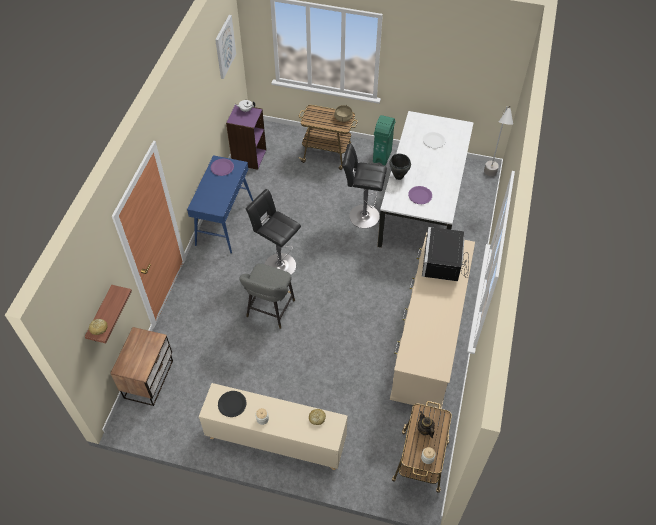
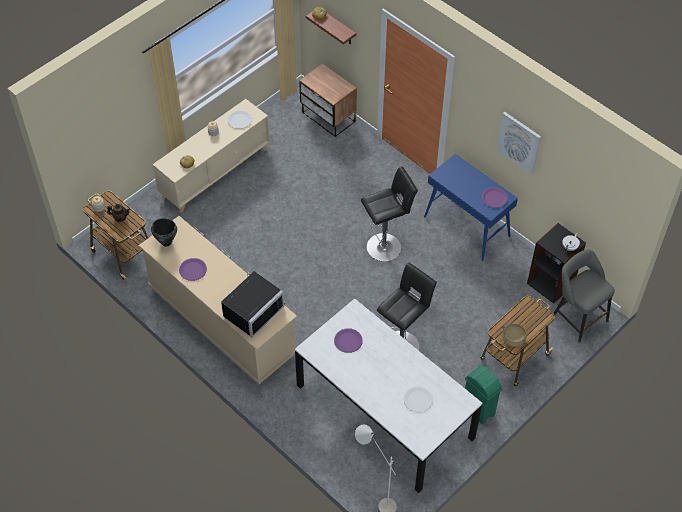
camera: 120 degrees right, 0 degrees up
(224, 46) = (604, 186): picture -> picture (519, 142)
(232, 404) = (240, 120): black plate -> white plate
(248, 157) = (551, 283): purple bookcase -> black bookcase
(269, 311) = (338, 218): grey stool -> grey stool (577, 316)
(398, 176) = (386, 336): black cooking pot -> black cooking pot (166, 242)
(441, 323) = (193, 270): none -> purple plate
(445, 263) = (250, 309): black microwave -> black microwave turned 90 degrees clockwise

